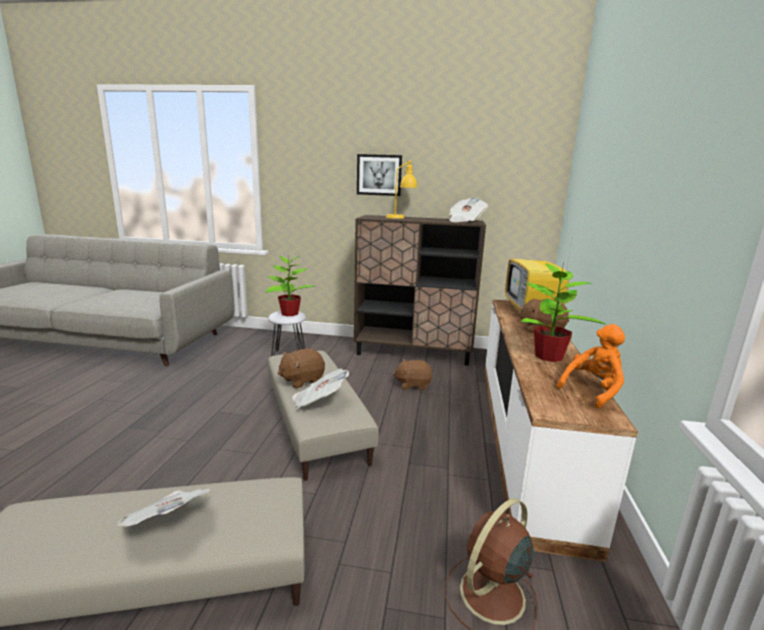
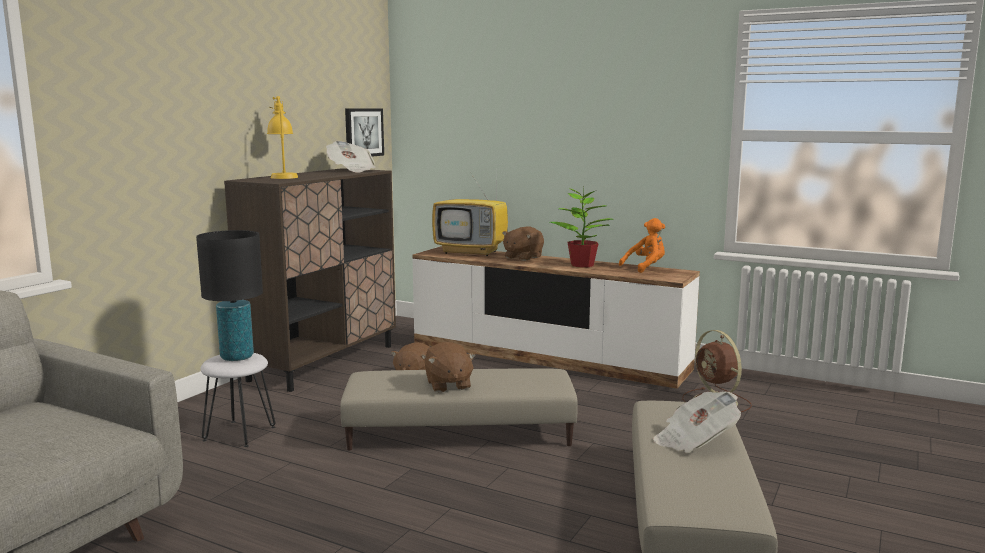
camera: 70 degrees left, 5 degrees down
(289, 313) = (237, 357): potted plant -> black table lamp
(319, 401) = (508, 381): newspaper -> none
(379, 175) = (227, 118): picture -> picture (363, 132)
(593, 390) = (645, 267): orange plush toy -> orange plush toy turned 75 degrees clockwise

